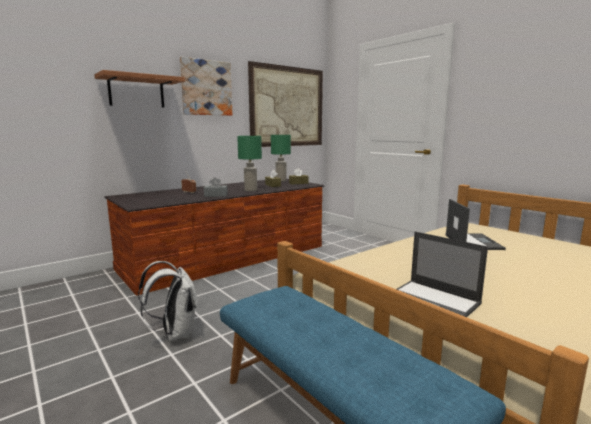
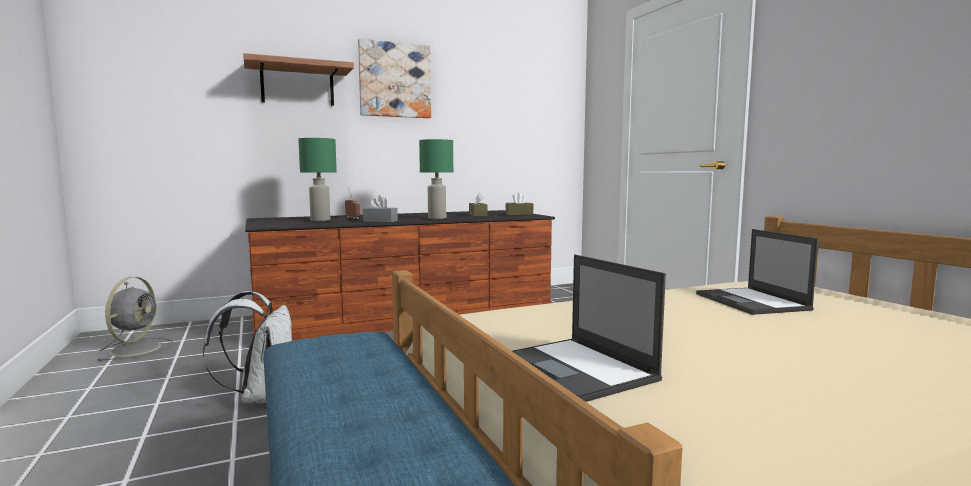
camera: 15 degrees right, 5 degrees down
(38, 306) = (137, 348): none -> grey fan
(280, 180) = (499, 212): green table lamp -> green table lamp (320, 220)
(287, 107) = (519, 108): picture -> none
(472, 242) = (752, 302): laptop -> laptop turned 150 degrees clockwise

